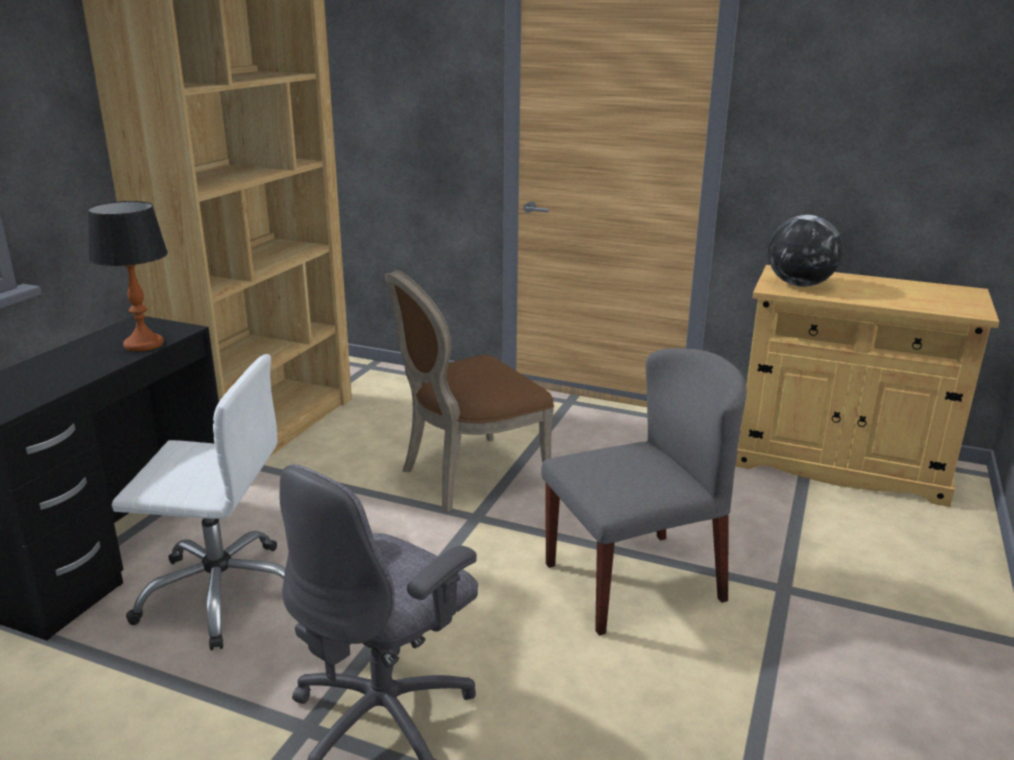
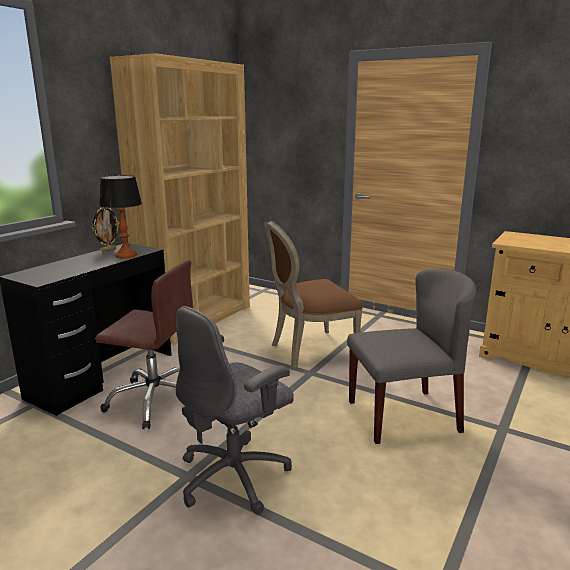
camera: 10 degrees right, 5 degrees down
(106, 332) = (108, 249): none -> picture frame
(222, 593) = (155, 400): white office chair -> brown office chair
(799, 285) = (524, 241): globe -> none

